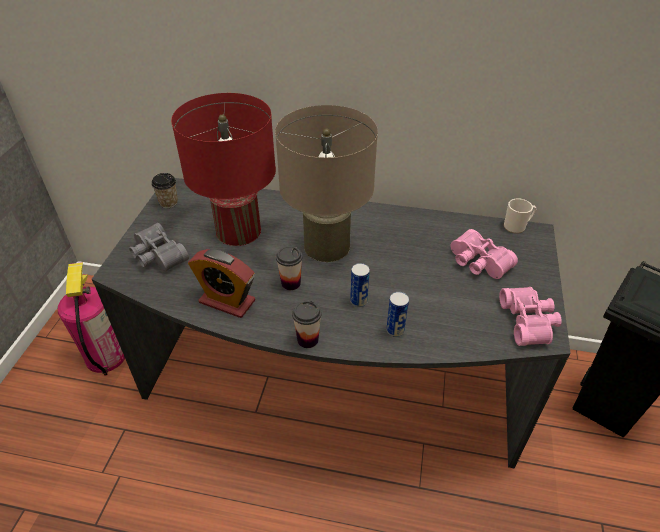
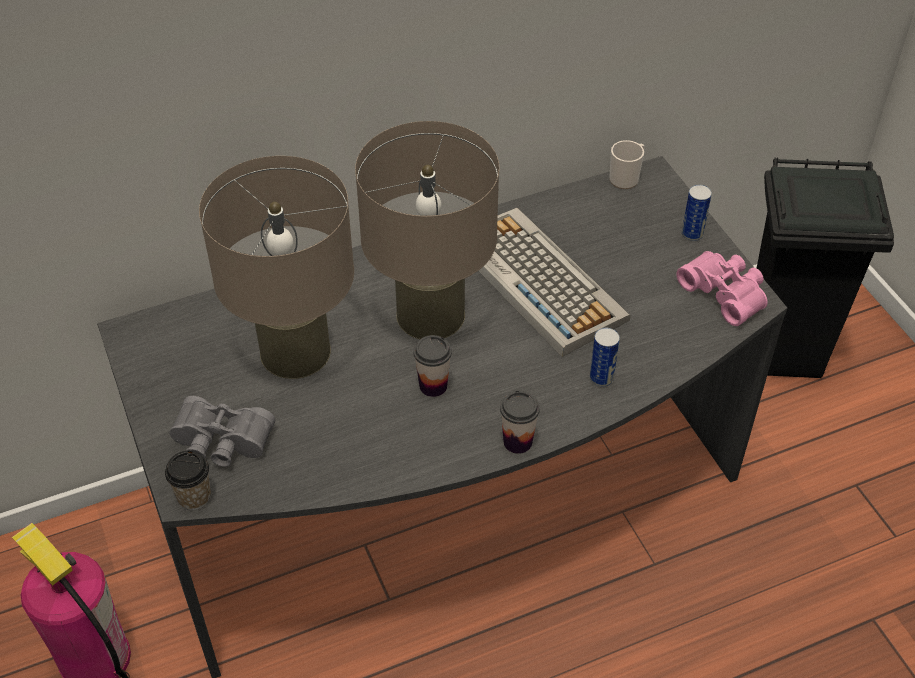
camera: 35 degrees left, 5 degrees up
(168, 203) = (149, 361): cup -> cup (194, 496)
(227, 301) = (378, 450): alarm clock -> none
(238, 231) = (295, 352): red table lamp -> beige table lamp
(358, 301) = (532, 365): can -> can (692, 234)
(406, 256) = (536, 280): none -> keyboard
(477, 263) = (621, 248): pink binoculars -> none

